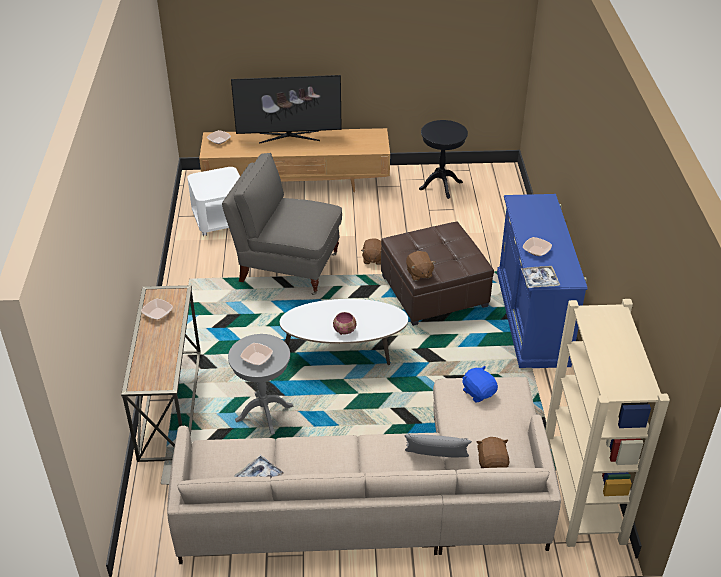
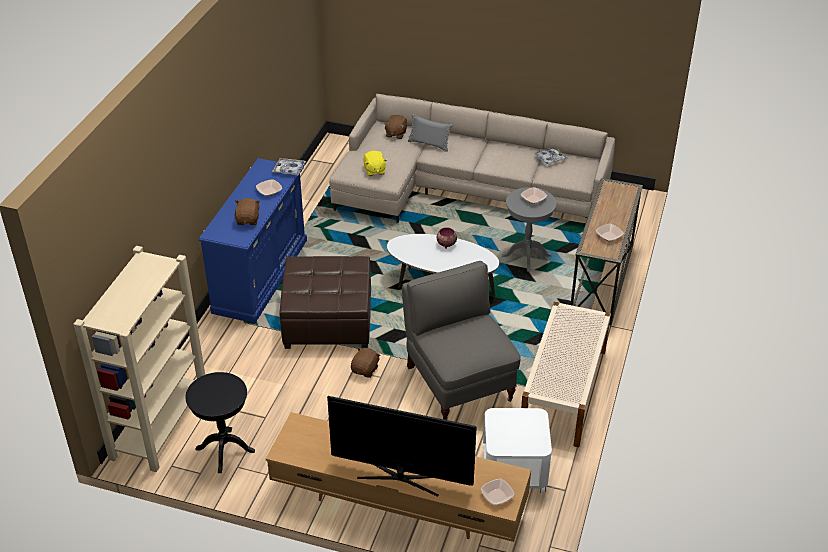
camera: 160 degrees left, 0 degrees up
(191, 282) = (564, 390): none -> beige bench
(287, 267) = (458, 383): grey armchair -> grey armchair turned 150 degrees counterclockwise
(419, 273) = (356, 266): brown plush toy -> brown plush toy (248, 220)
(478, 392) = (374, 170): blue plush toy -> yellow plush toy
(583, 492) = (329, 164): beige bookcase -> beige bookcase (159, 423)

